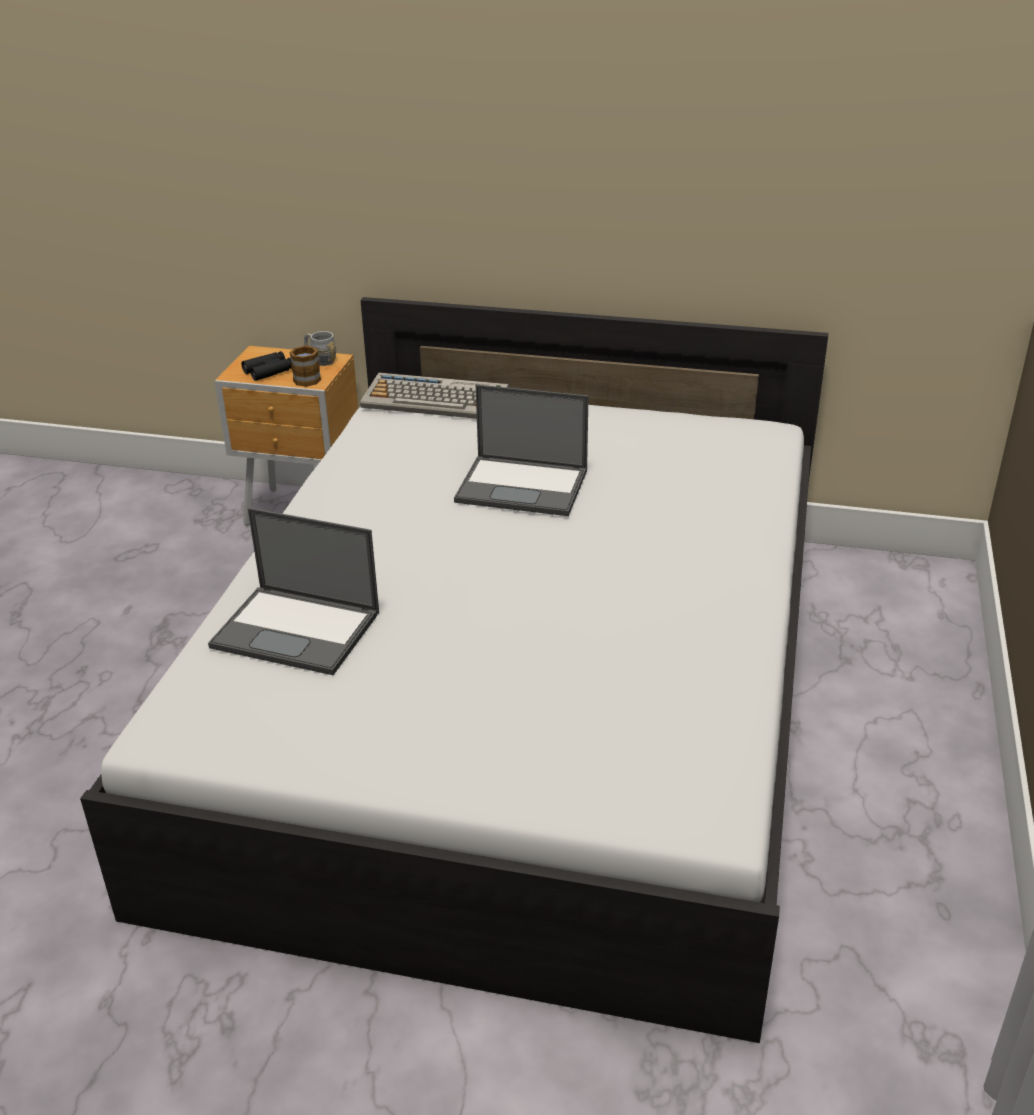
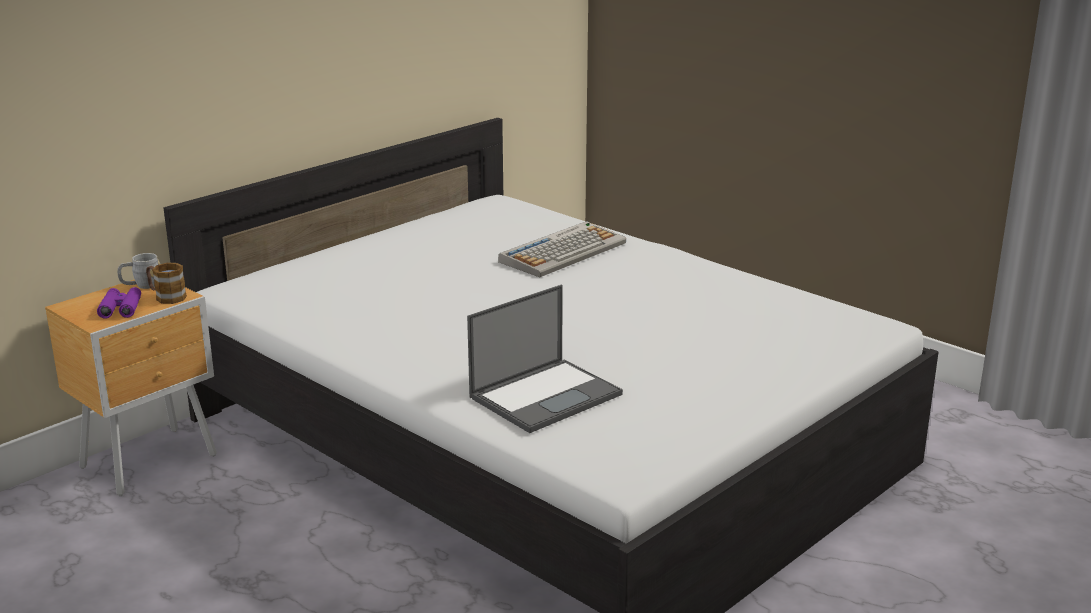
camera: 60 degrees left, 10 degrees down
(269, 371) = (121, 308): black binoculars -> purple binoculars
(437, 399) = (272, 274): keyboard -> keyboard (563, 251)
(524, 486) = (459, 278): laptop -> none

